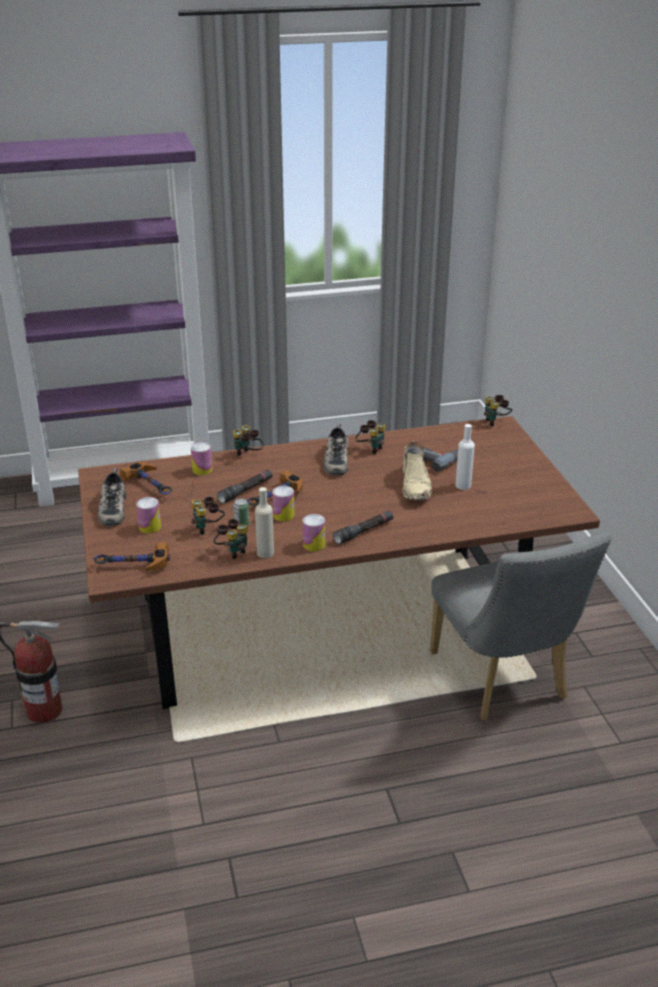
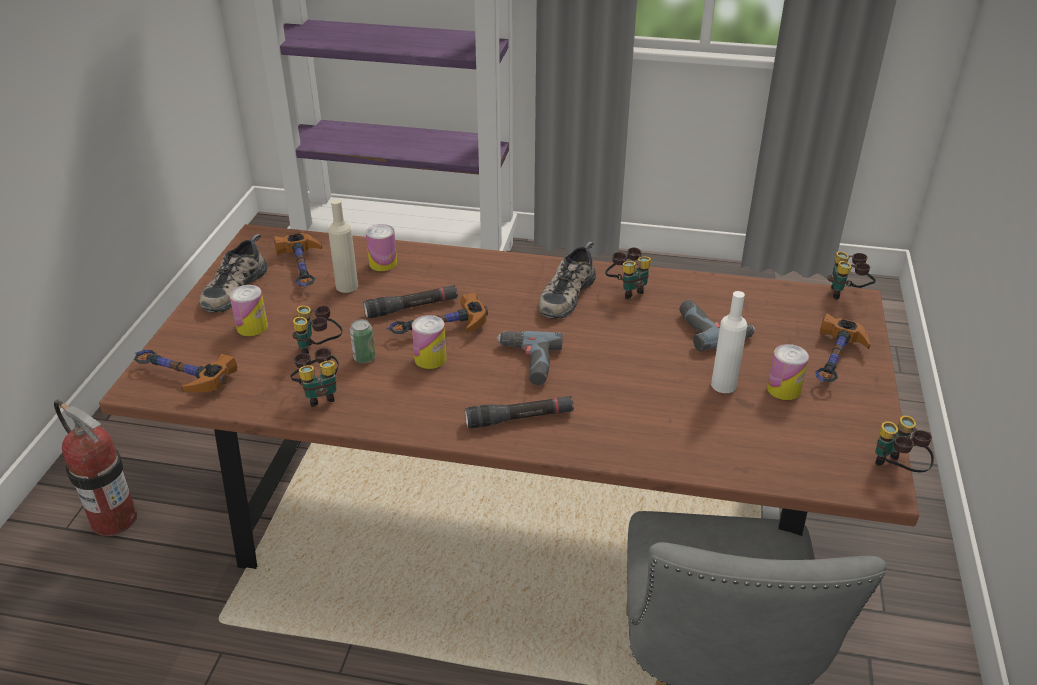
camera: 25 degrees right, 5 degrees up
(248, 455) = (455, 258): binoculars -> binoculars (896, 470)
(265, 553) = (359, 410): beige bottle -> beige bottle (347, 286)
(314, 545) = (434, 418): can -> can (783, 389)
(344, 502) = (527, 362): none -> power drill
(416, 486) = (650, 365): beige boot -> none
(514, 459) = (835, 363): none -> hammer

